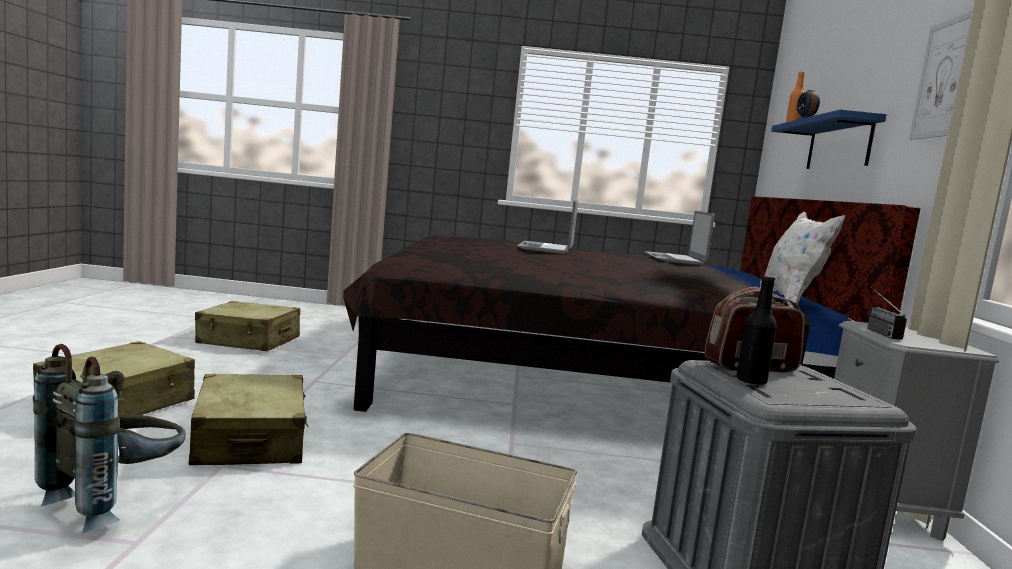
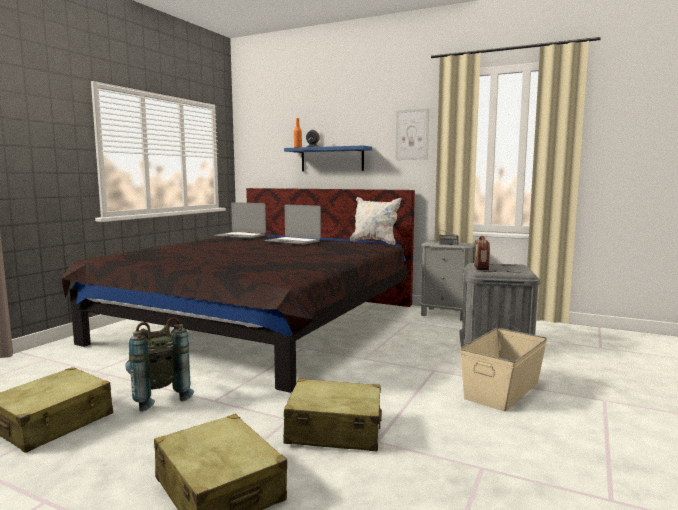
camera: 65 degrees left, 0 degrees up
(115, 502) = (429, 478): grey backpack -> grey backpack (157, 397)
(546, 249) = (198, 248): laptop -> laptop (293, 242)
(751, 381) = (503, 270): black bottle -> none

